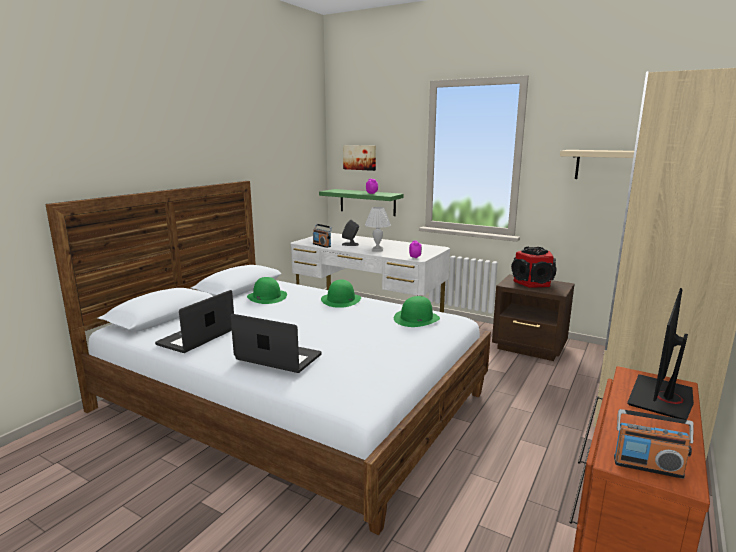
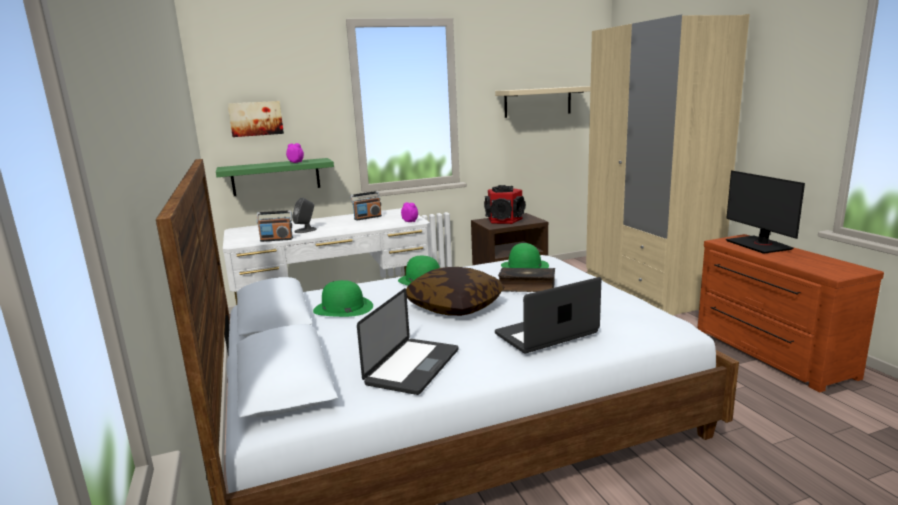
camera: 50 degrees left, 0 degrees up
(196, 337) = (413, 367): laptop -> laptop turned 135 degrees counterclockwise
(303, 321) = (454, 306): none -> pillow
(372, 330) = (526, 287): none -> book
(377, 250) = (353, 226): white table lamp -> none
(647, 466) = (842, 271): radio -> radio (367, 217)

